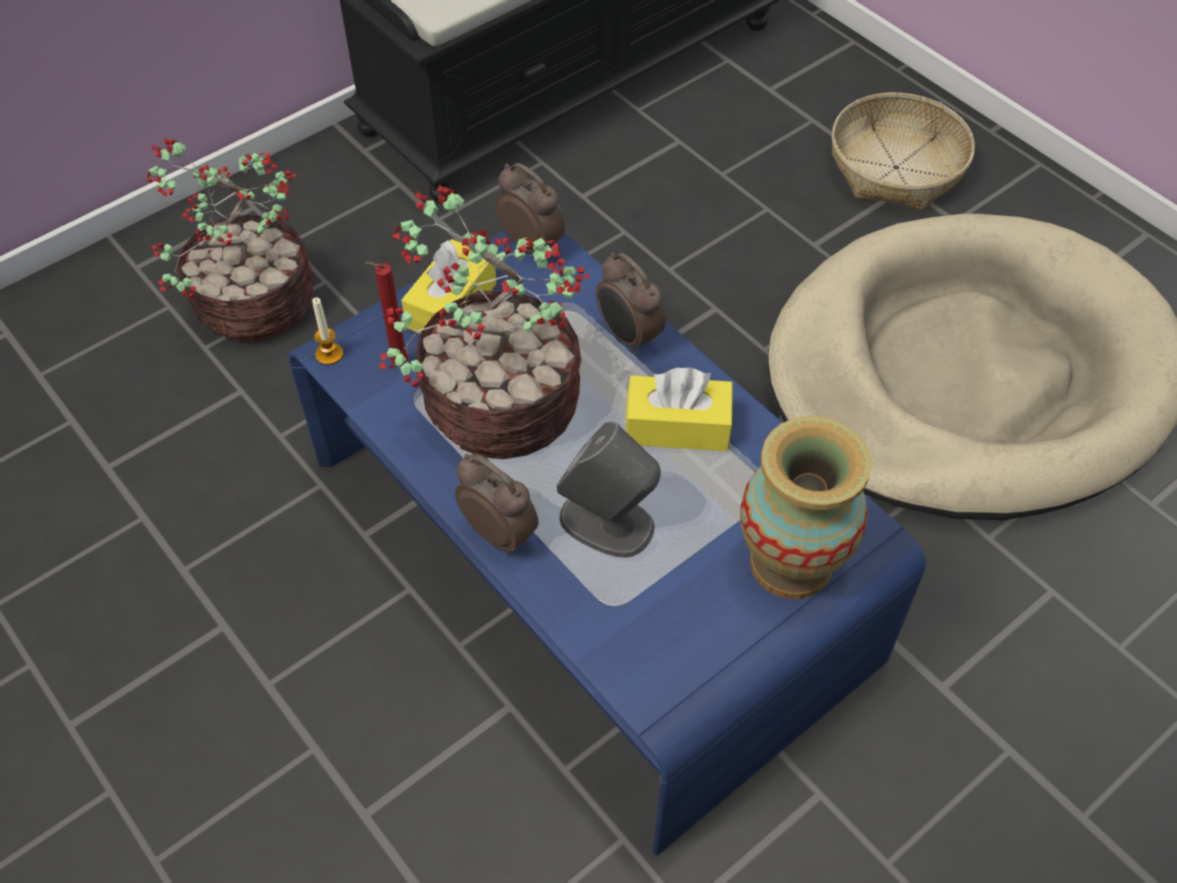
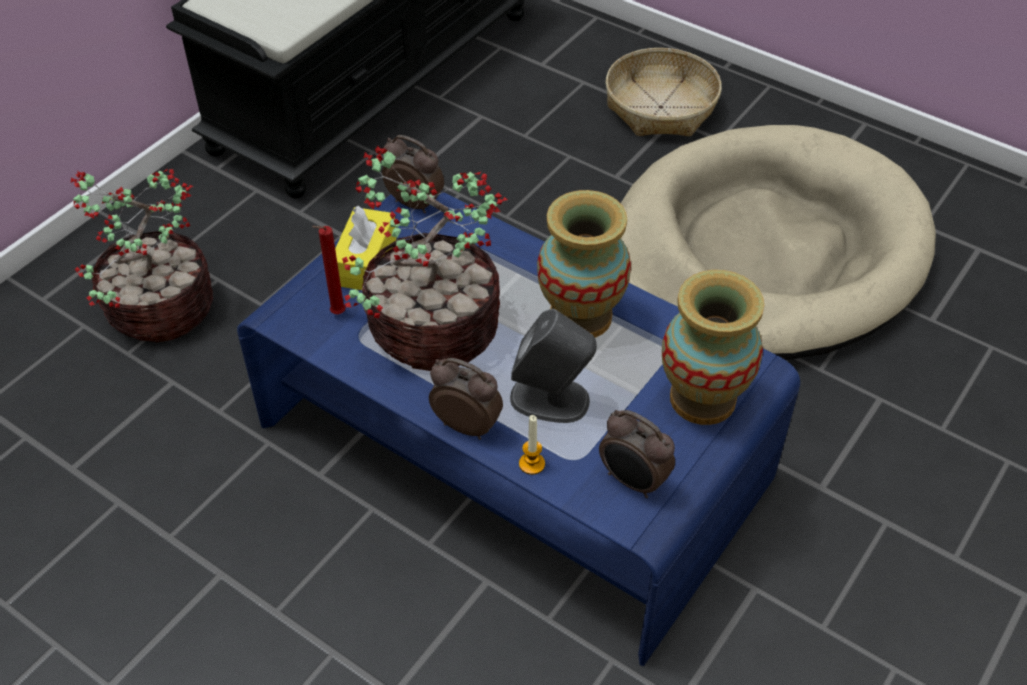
camera: 15 degrees left, 5 degrees down
(329, 354) = (276, 318): candle -> candle (532, 464)
(628, 337) = (517, 258): alarm clock -> alarm clock (633, 481)
(677, 426) = (580, 317): yellow tissue box -> vase

